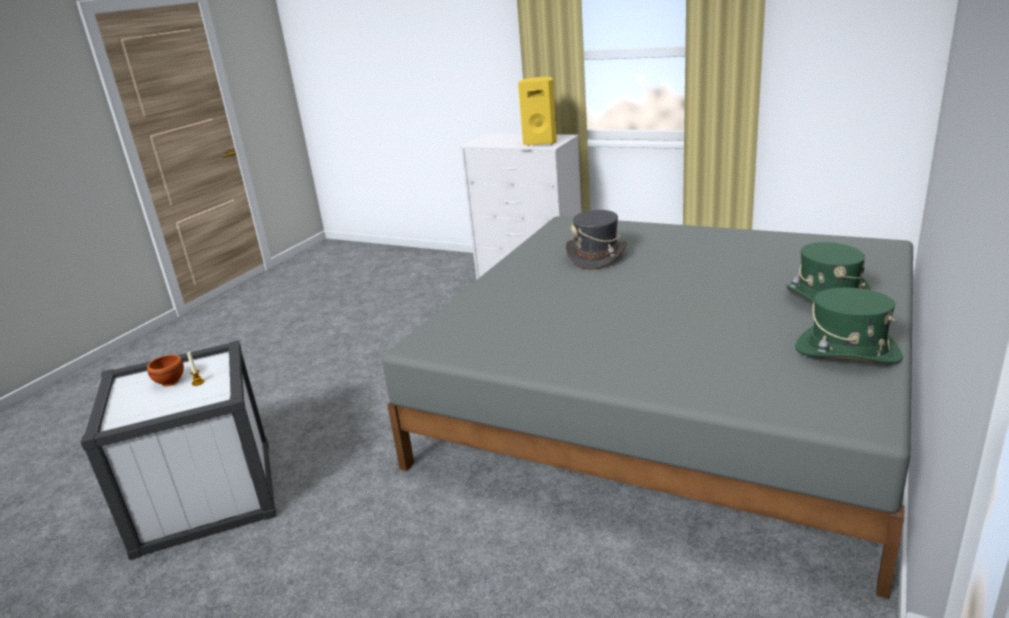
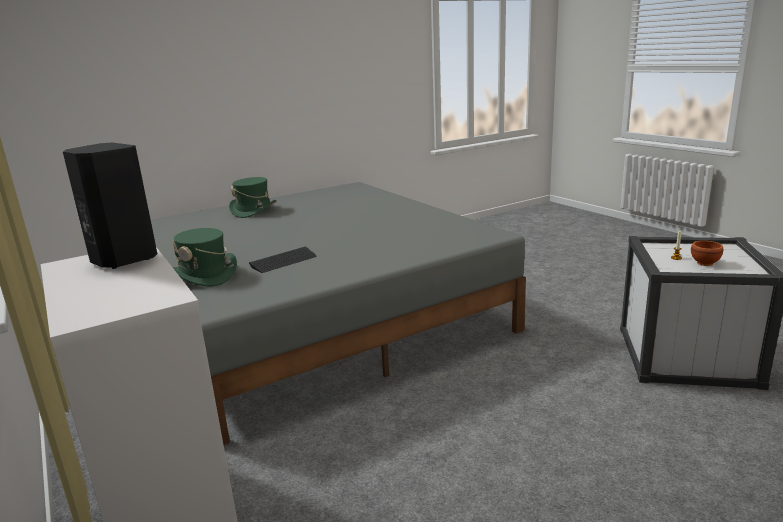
camera: 150 degrees left, 5 degrees down
(541, 142) = (122, 259): yellow speaker -> black speaker
(596, 256) = (283, 261): grey hat -> keyboard
(847, 352) = (306, 197): green hat -> green hat (205, 275)

